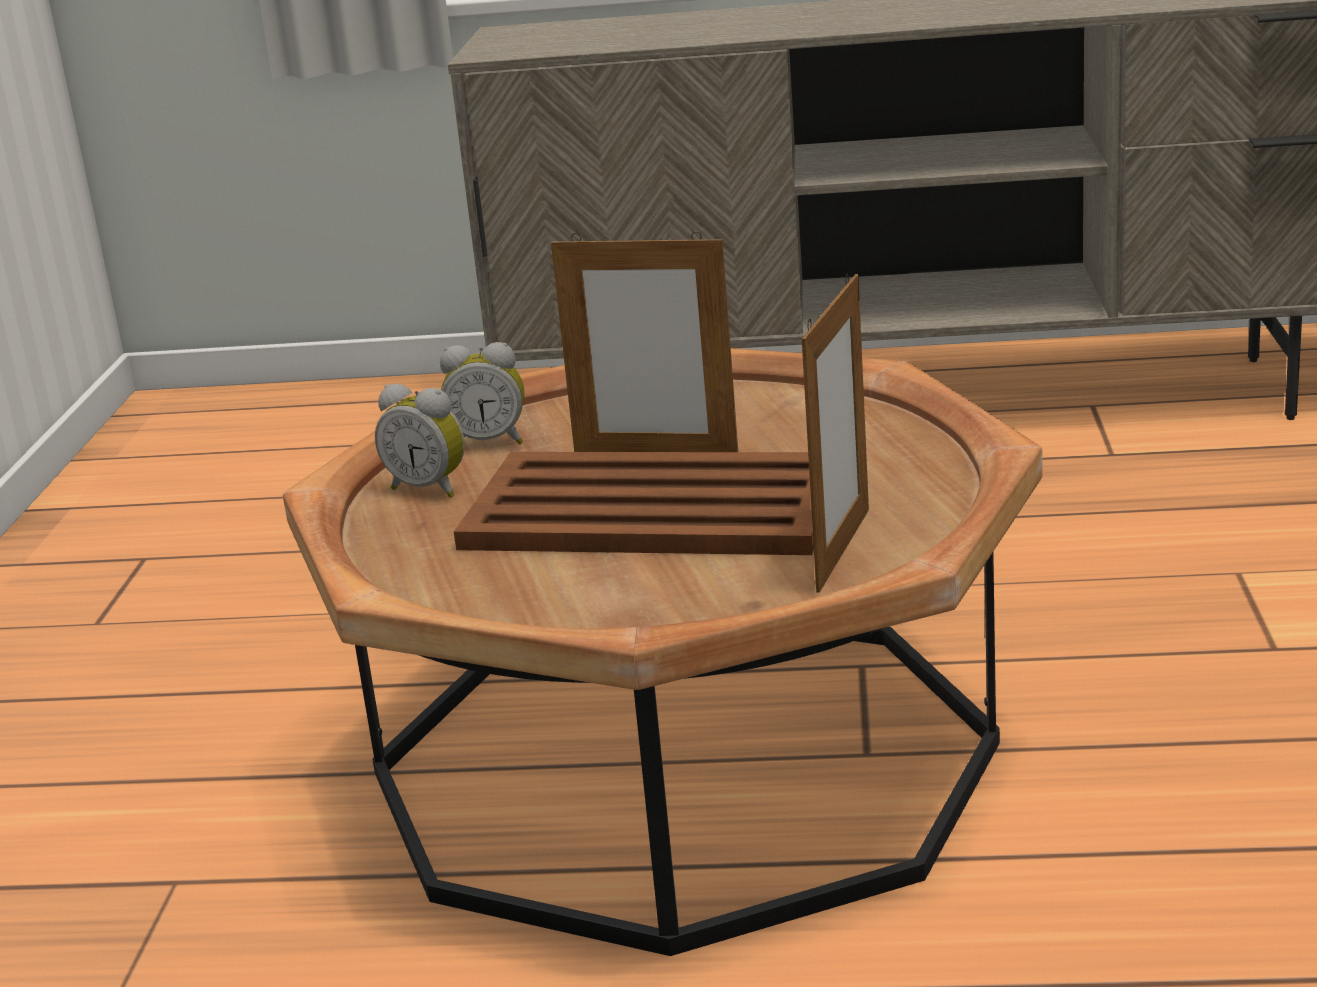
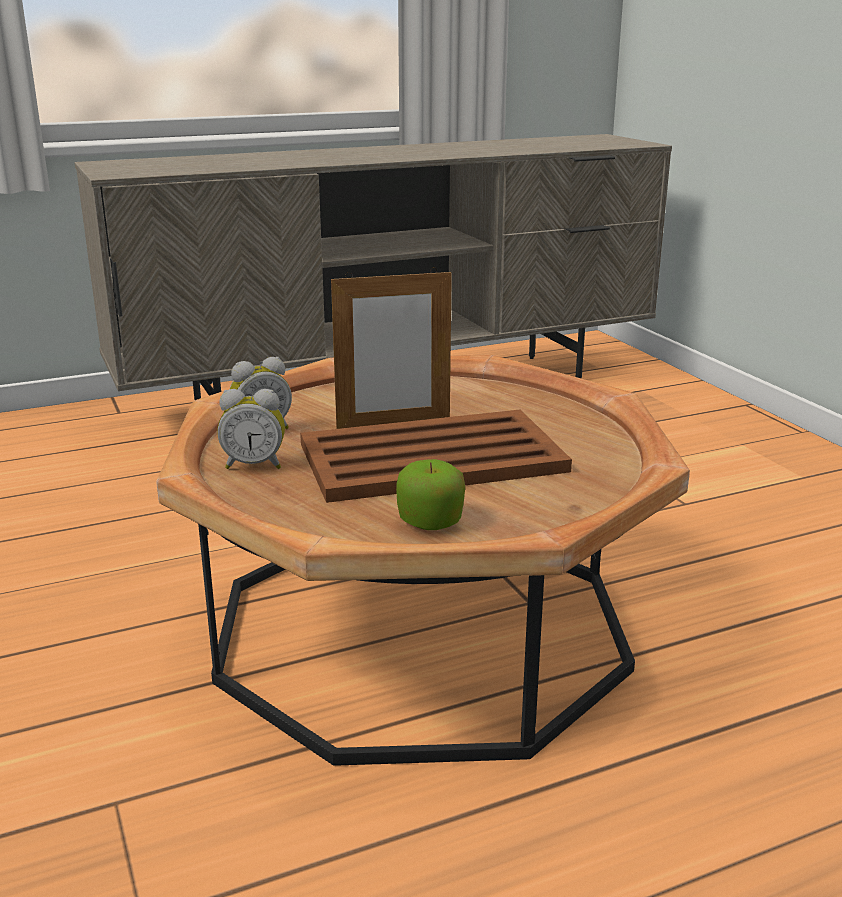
camera: 30 degrees left, 0 degrees up
(546, 595) = (430, 522): none -> apple
(843, 549) = (585, 466): picture frame -> none

